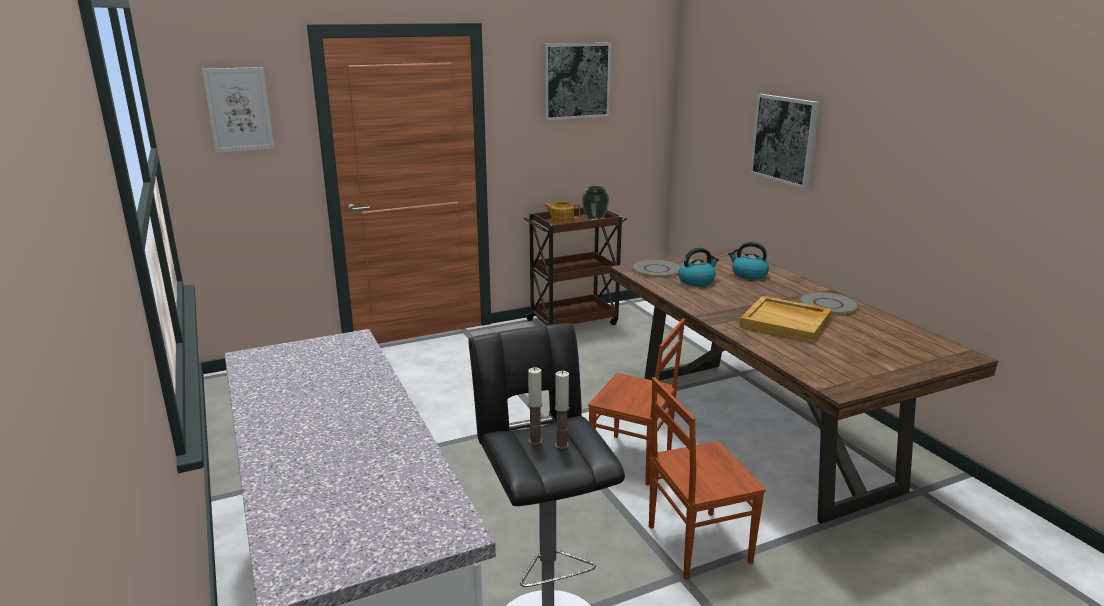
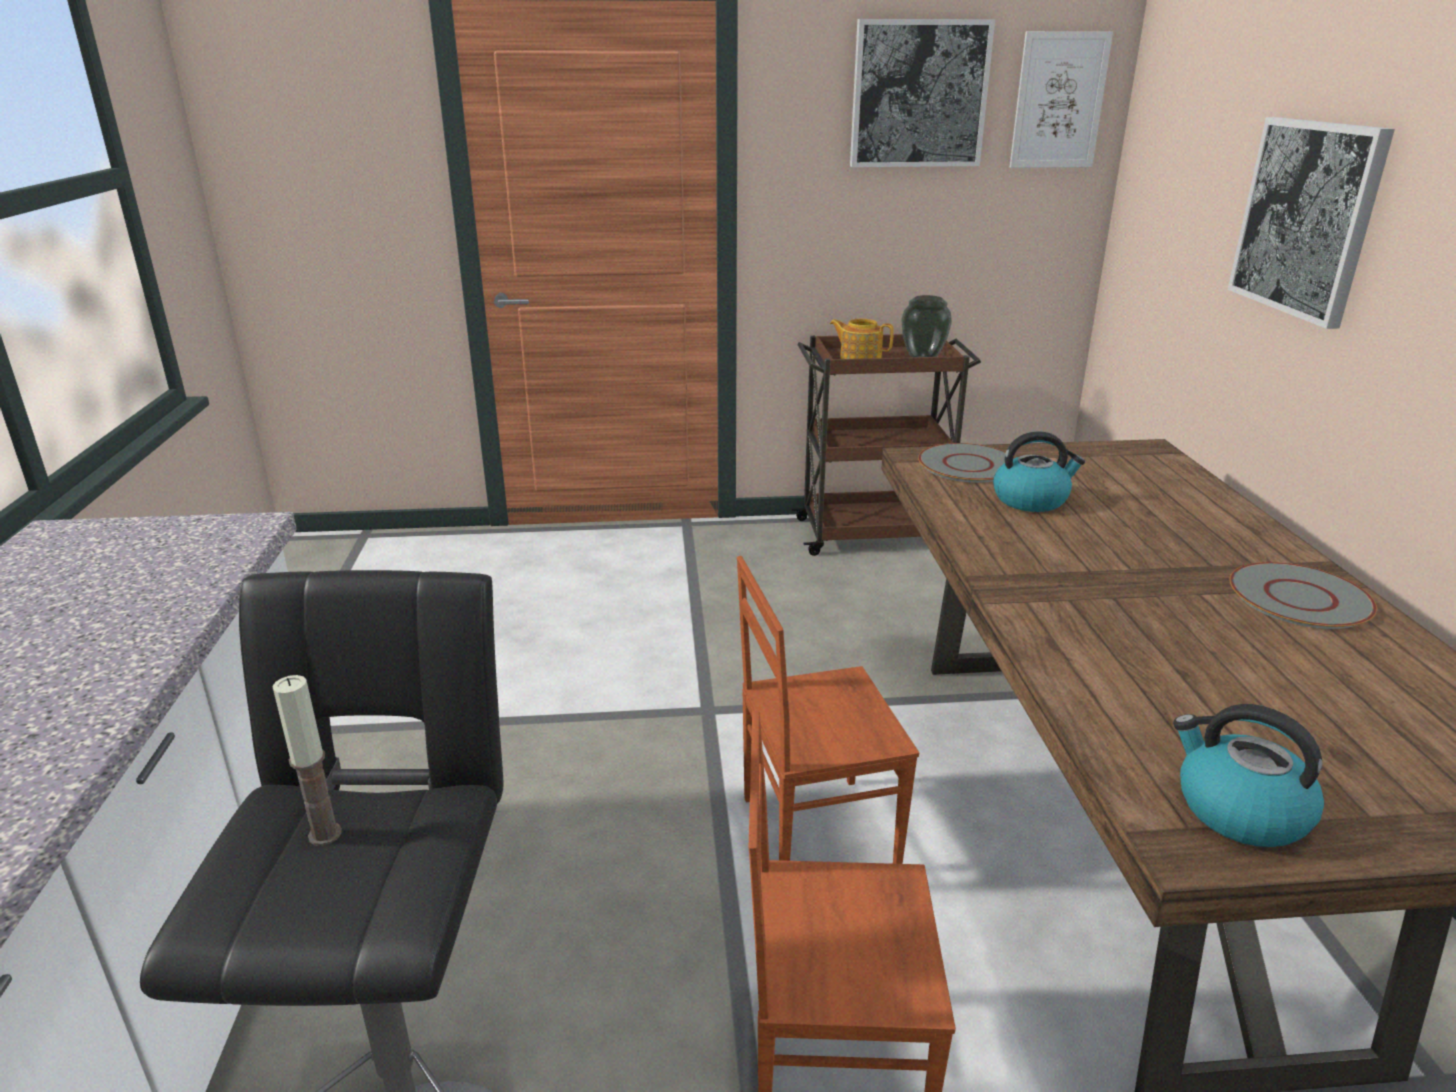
camera: 20 degrees right, 5 degrees up
(239, 110) = (319, 121): picture -> picture (1059, 101)
(561, 445) = (359, 862): candle -> none
(632, 460) = (815, 831): brown chair -> brown chair turned 120 degrees clockwise
(748, 275) = (1154, 501): kettle -> kettle (1239, 810)
(786, 322) = (1167, 626): beige tray -> none

